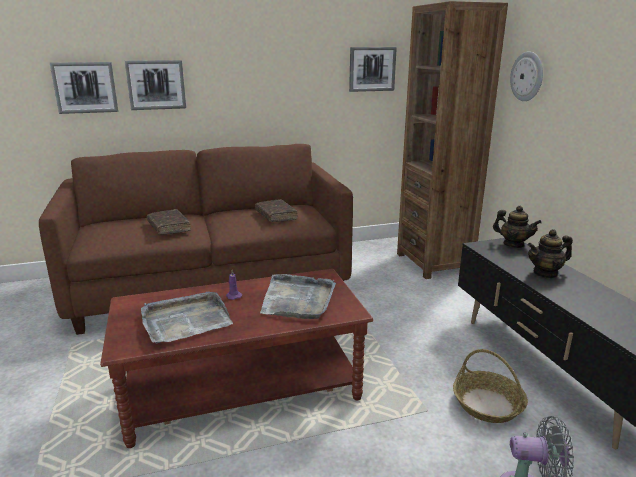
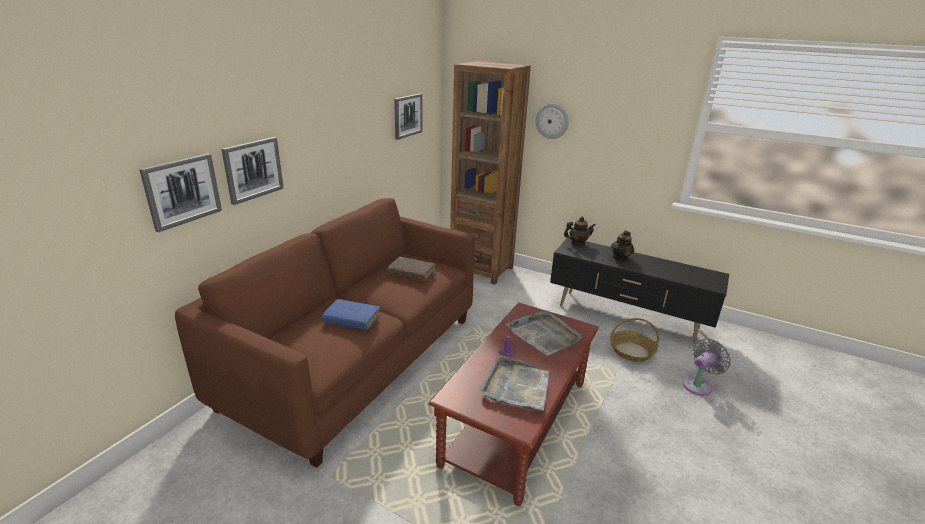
camera: 45 degrees left, 5 degrees up
(169, 227) = (352, 319): brown book -> blue book

